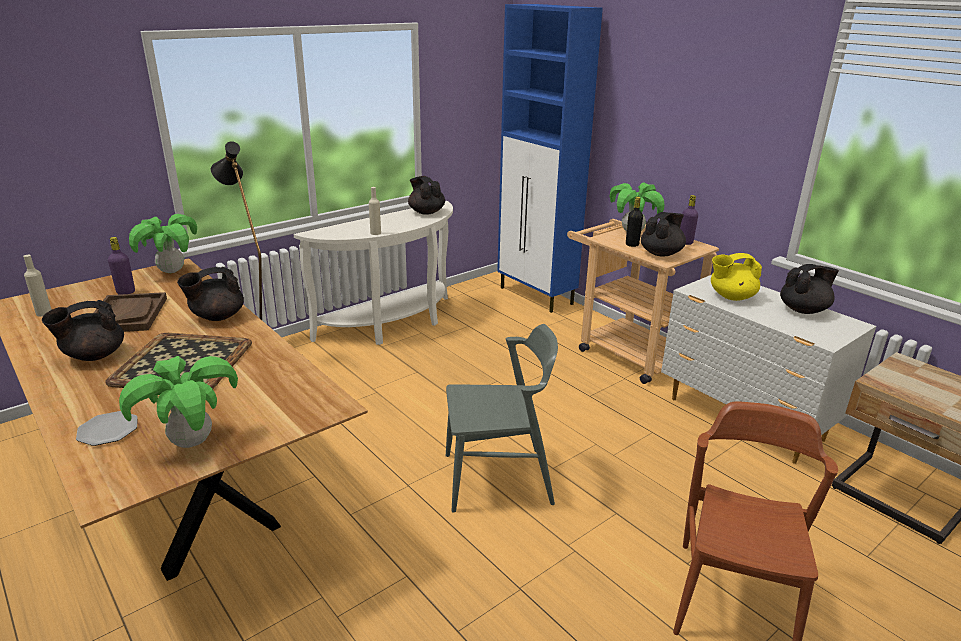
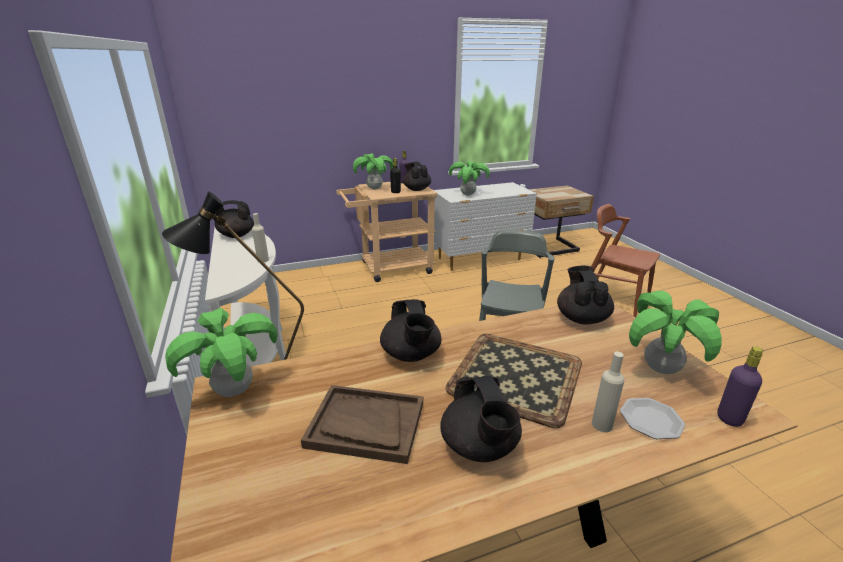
camera: 70 degrees left, 0 degrees up
(44, 313) = (298, 527): beige bottle -> beige bottle (602, 425)
(126, 292) = (278, 432): purple bottle -> purple bottle (729, 418)
(536, 296) = (282, 278): blue cabinet -> none
(731, 297) = (467, 194): yellow teapot -> potted plant
(804, 310) = (491, 187): black teapot -> black teapot (581, 318)

